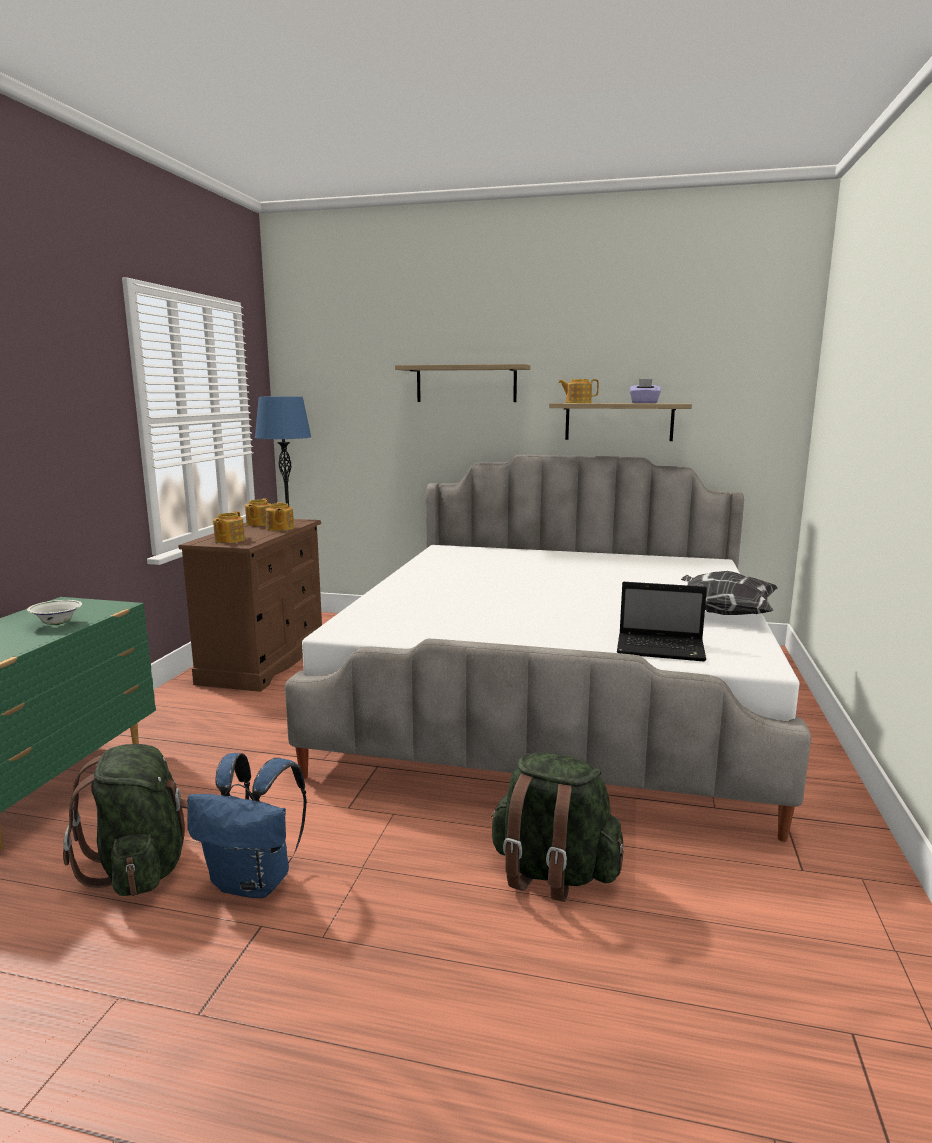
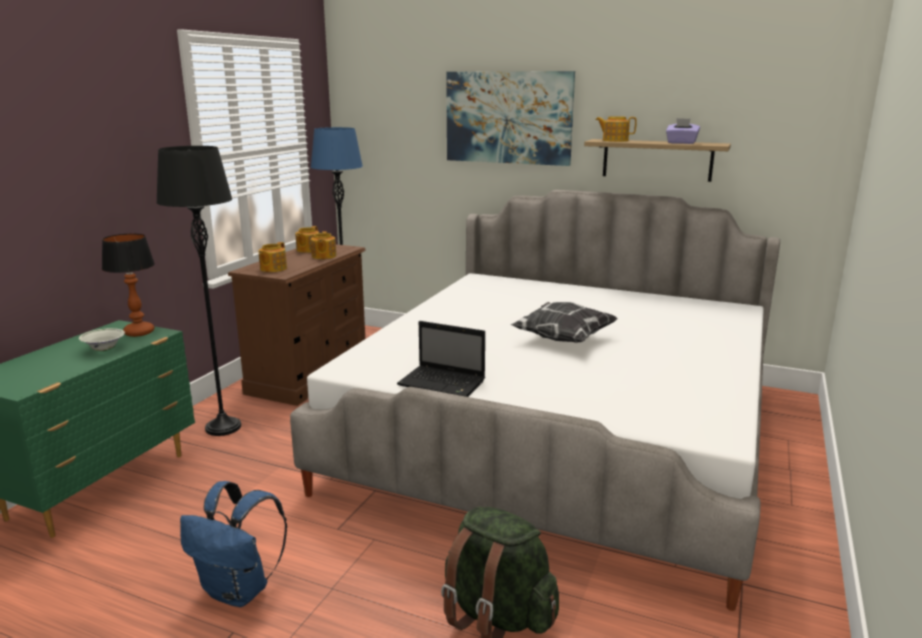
camera: 10 degrees right, 5 degrees up
(92, 606) = (139, 332): none -> table lamp
(141, 868) = (154, 566): green backpack -> none
(181, 719) = (223, 427): none -> black floor lamp
(466, 384) = (508, 117): shelf -> picture
(662, 649) = (633, 412): laptop -> laptop (443, 383)
(722, 613) = (716, 374): pillow -> pillow (562, 339)

